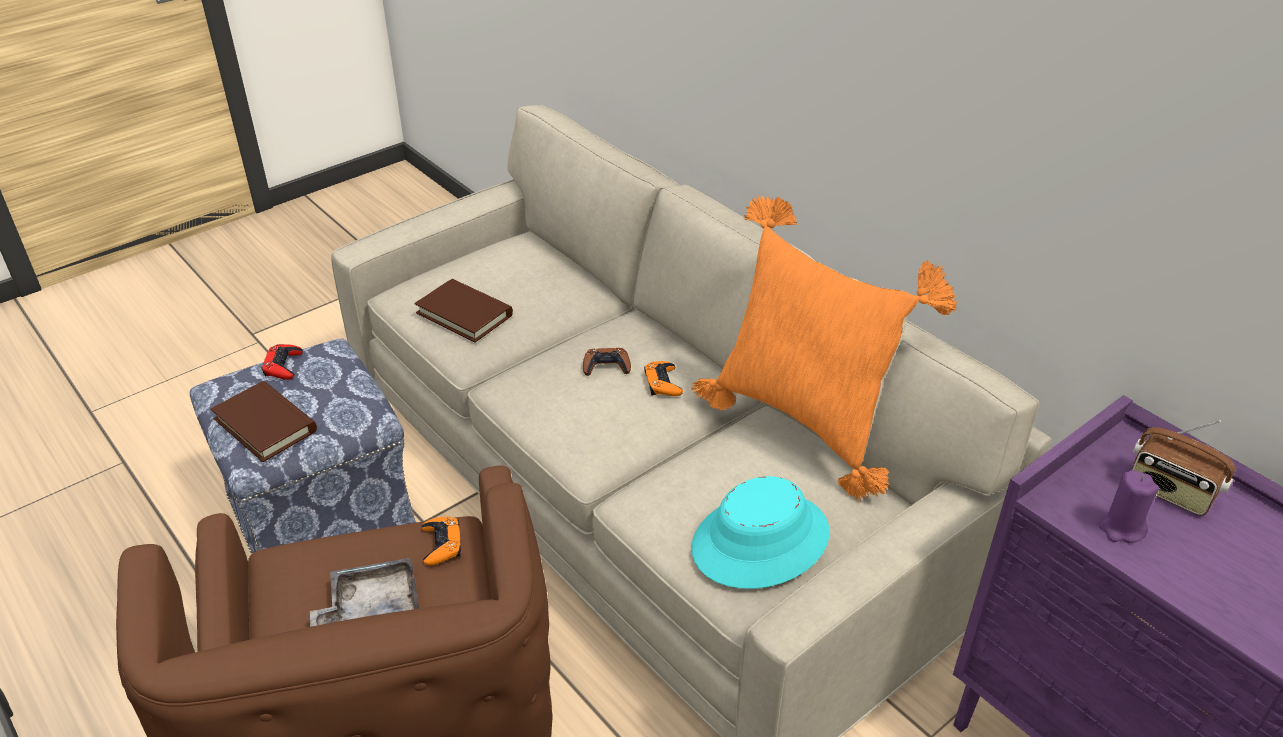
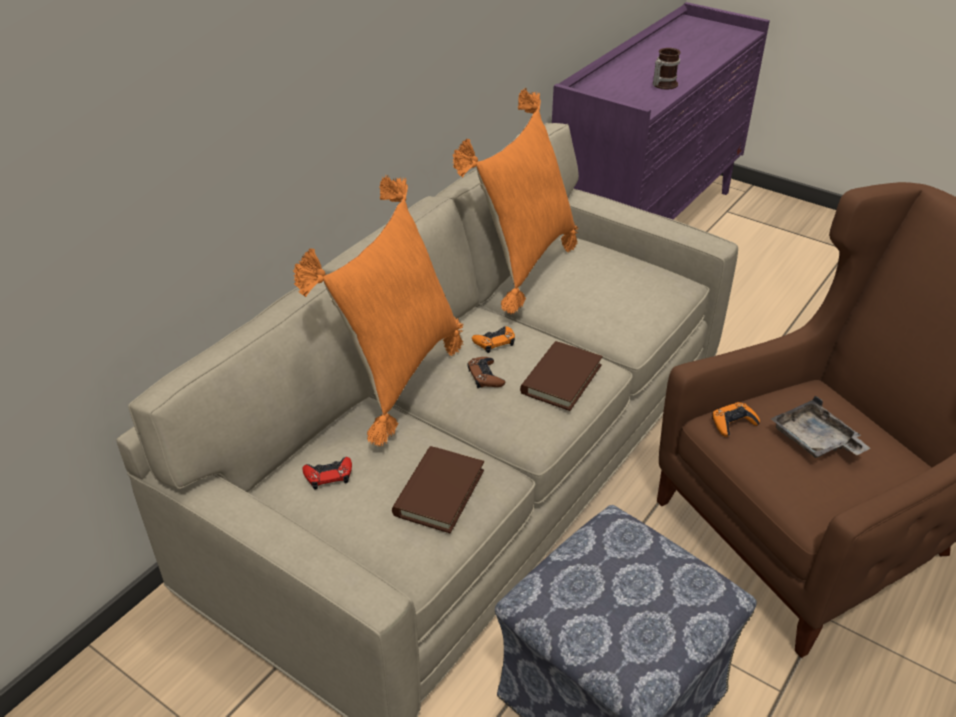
camera: 105 degrees left, 0 degrees up
(265, 425) = (677, 595): brown book -> brown book (561, 379)
(283, 366) = (583, 623): red game controller -> red game controller (328, 475)
(621, 308) = (394, 385): none -> orange pillow
(760, 541) = (635, 278): turquoise hat -> none
(1121, 528) = (647, 98): purple candle -> none
(1170, 492) = (611, 87): radio -> none
(1196, 571) = (662, 84): none -> mug

